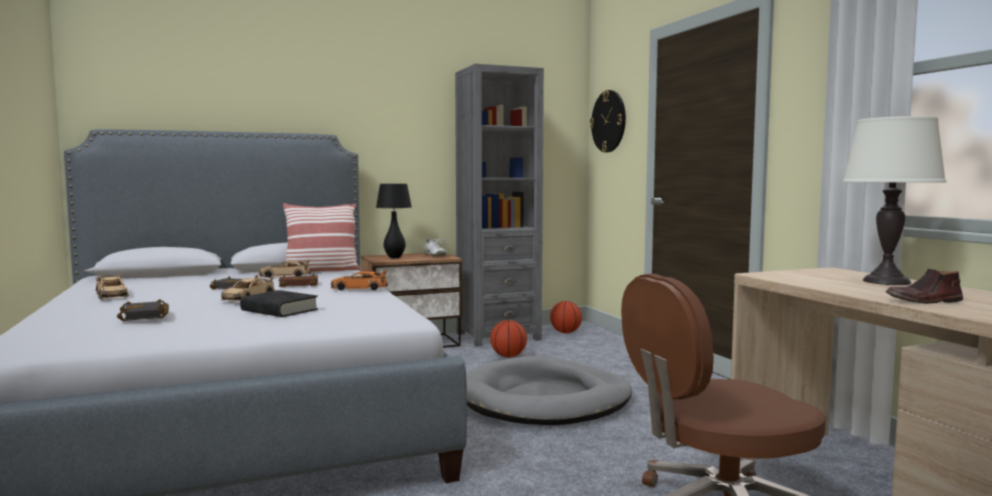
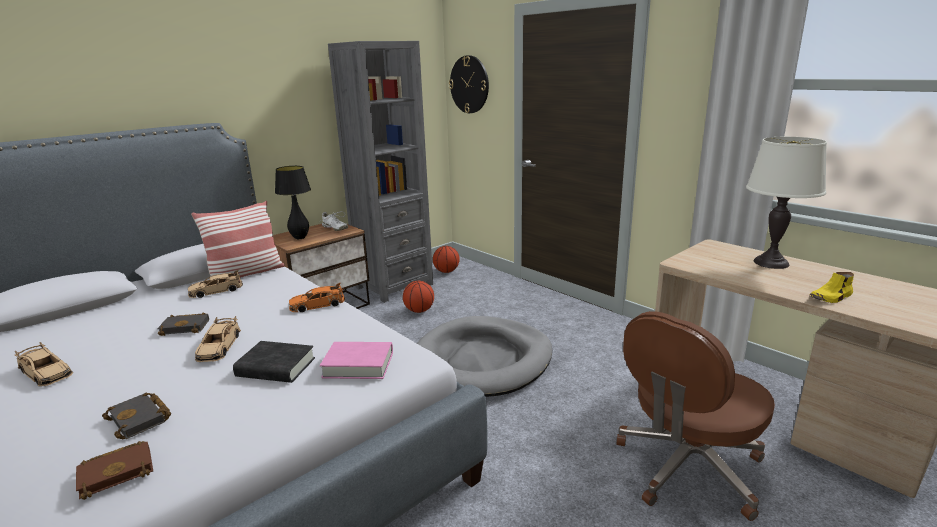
camera: 20 degrees left, 15 degrees up
(299, 284) = (249, 307): brown book -> brown book (118, 471)
(349, 315) = (358, 365): none -> pink book
(924, 301) = (831, 297): brown shoe -> yellow shoe

